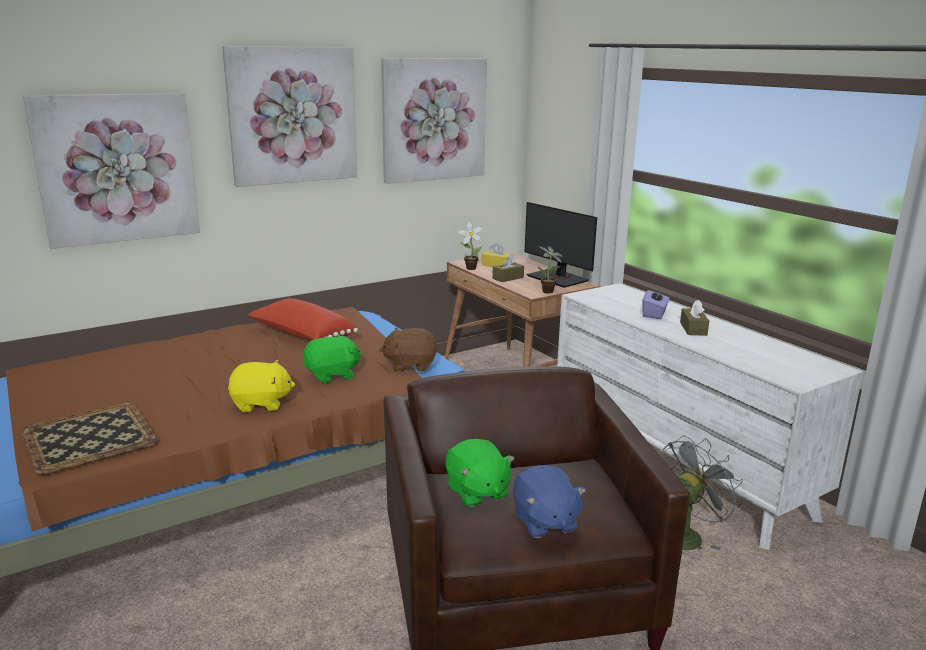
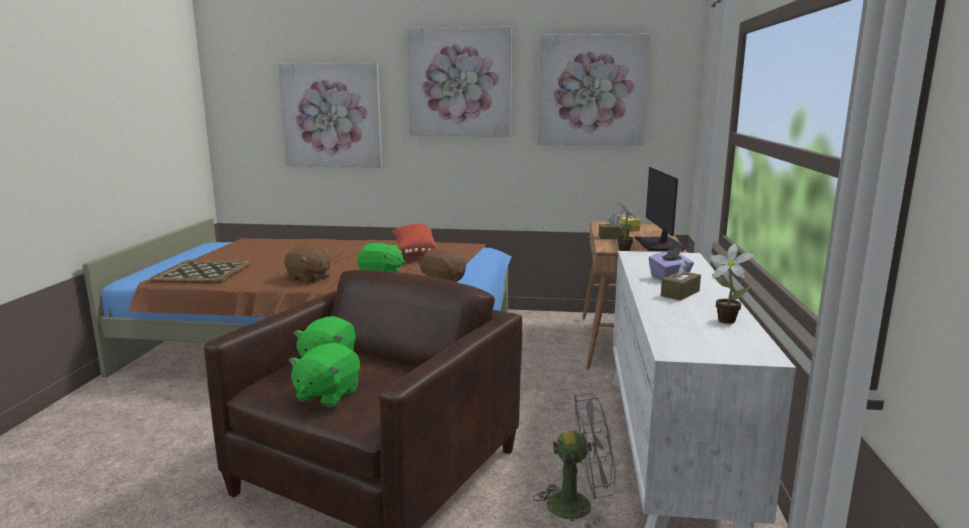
camera: 40 degrees right, 5 degrees down
(261, 404) = (309, 278): yellow plush toy -> brown plush toy
(469, 268) = (597, 227): potted plant -> potted plant (724, 320)
(544, 522) = (327, 395): blue plush toy -> green plush toy

